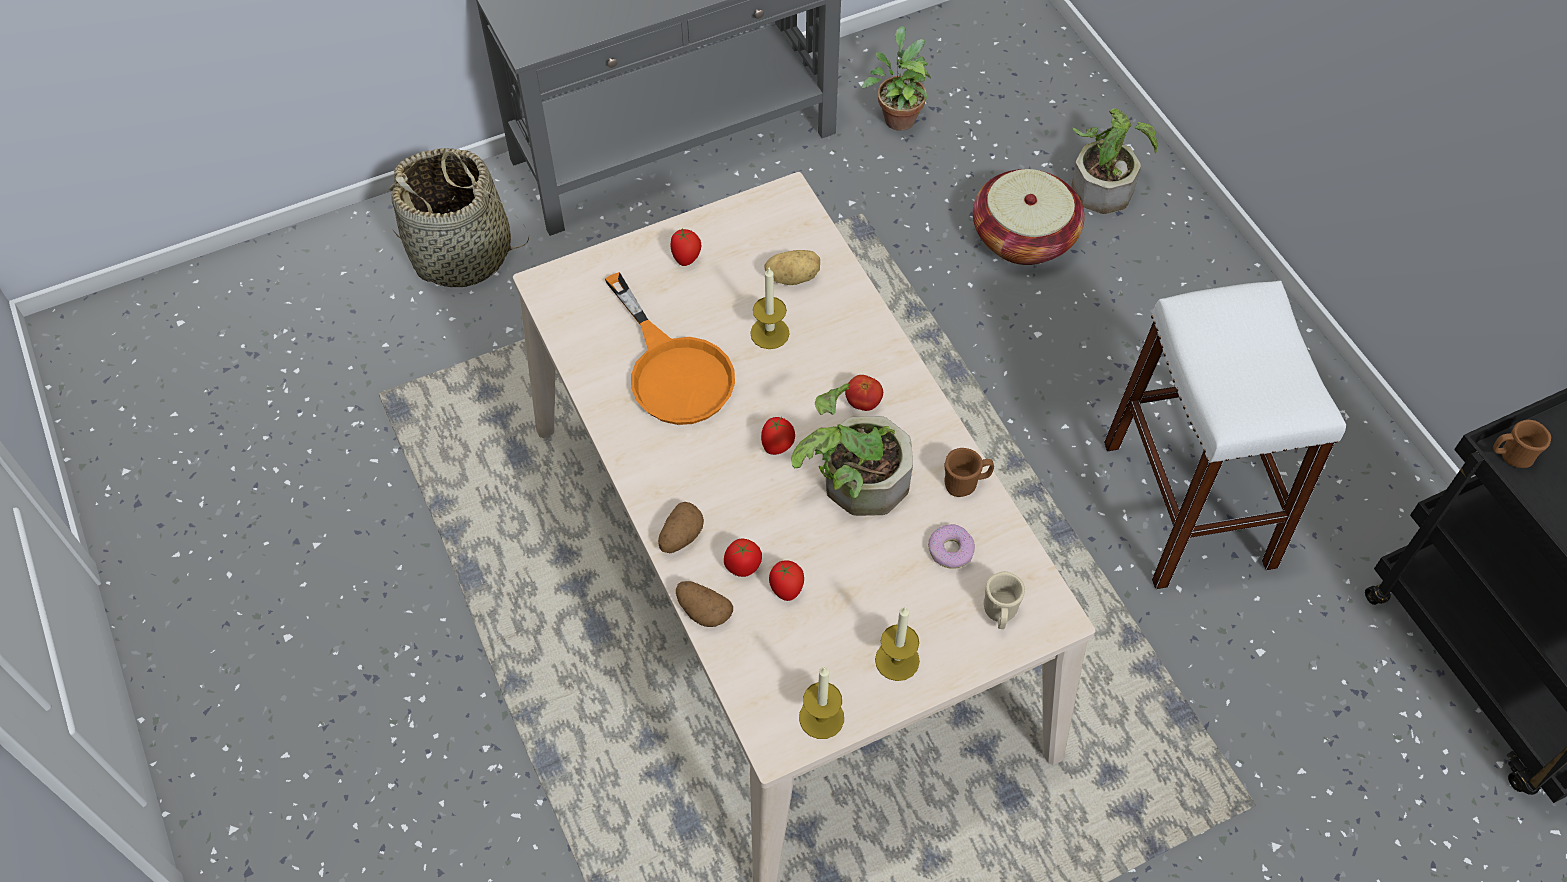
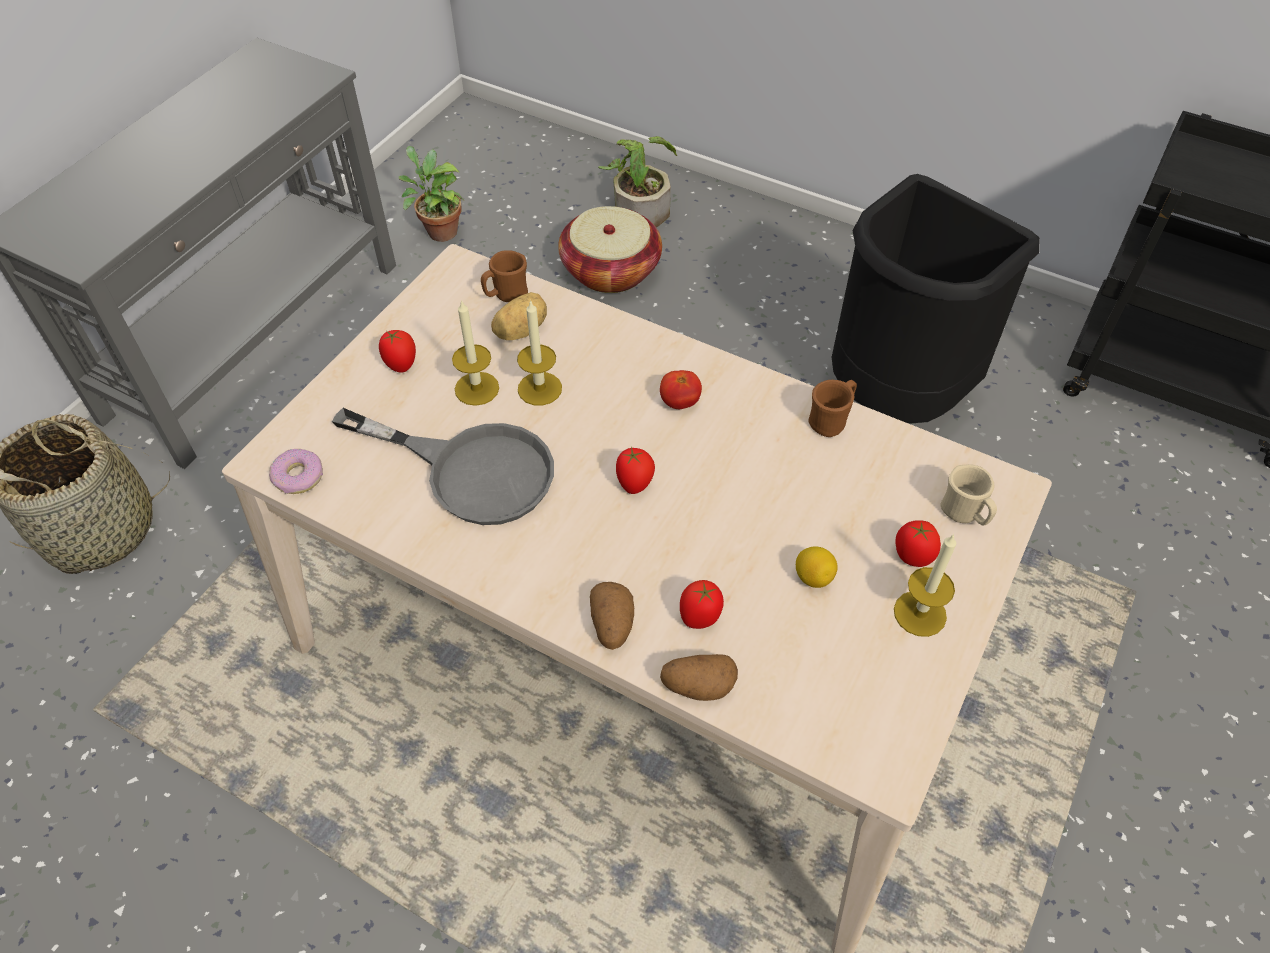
camera: 35 degrees left, 5 degrees down
(673, 370) = (471, 470): orange frying pan -> grey frying pan
(786, 589) = (760, 612): tomato -> tomato (912, 556)
(821, 717) = (904, 716): candle -> candle (477, 388)
(845, 589) = (813, 577): none -> lemon
(853, 482) = (732, 475): potted plant -> none
(950, 550) = (872, 485): donut -> donut (298, 477)
(1188, 504) = (893, 398): white stool -> black trash can
(1510, 456) = (1183, 187): brown mug -> brown mug (506, 295)

